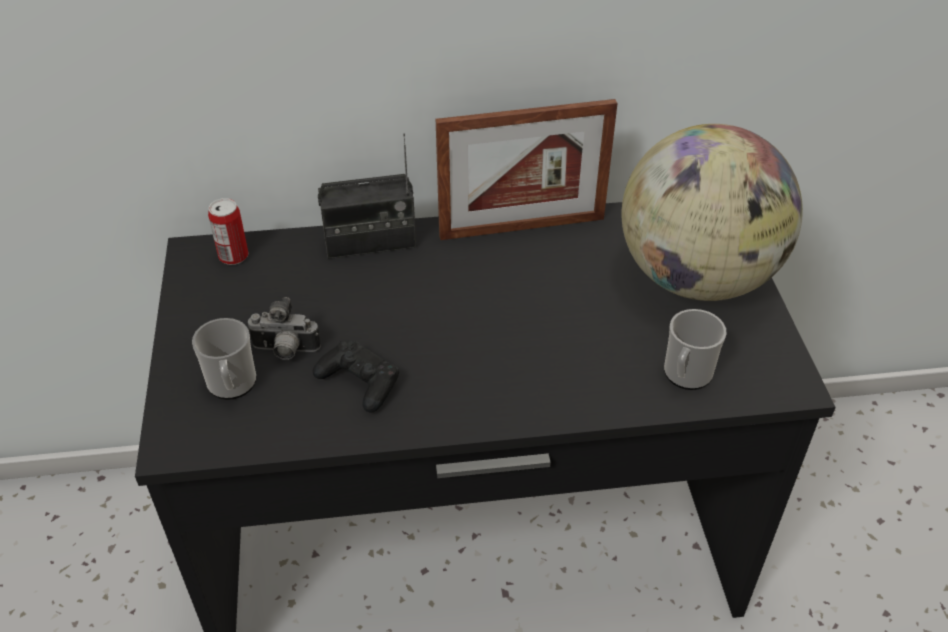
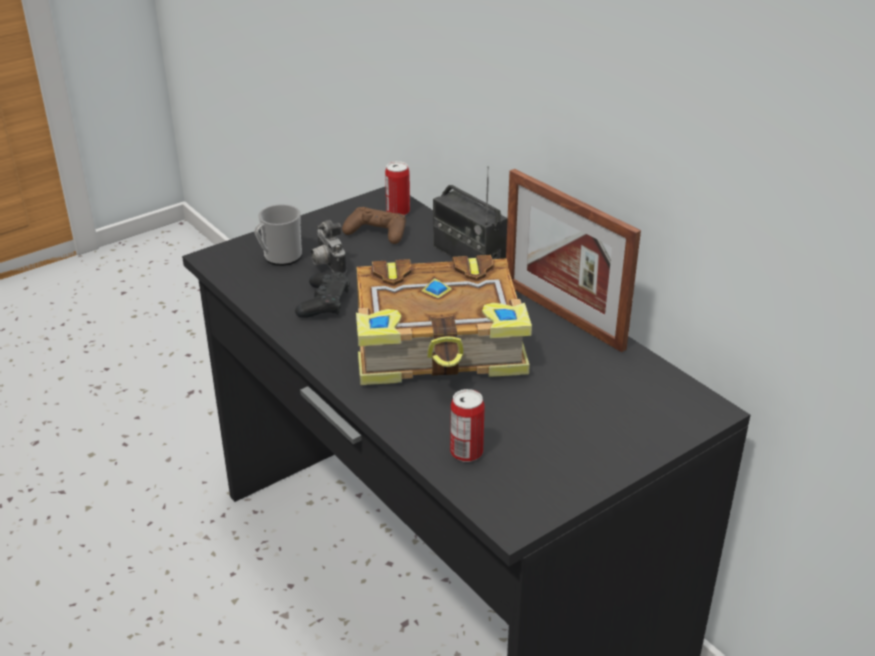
camera: 60 degrees right, 10 degrees down
(258, 288) = (376, 232): none -> brown game controller
(506, 324) = (440, 344): none -> book
(685, 376) = (466, 452): mug -> can
(697, 278) = (600, 425): globe -> none

